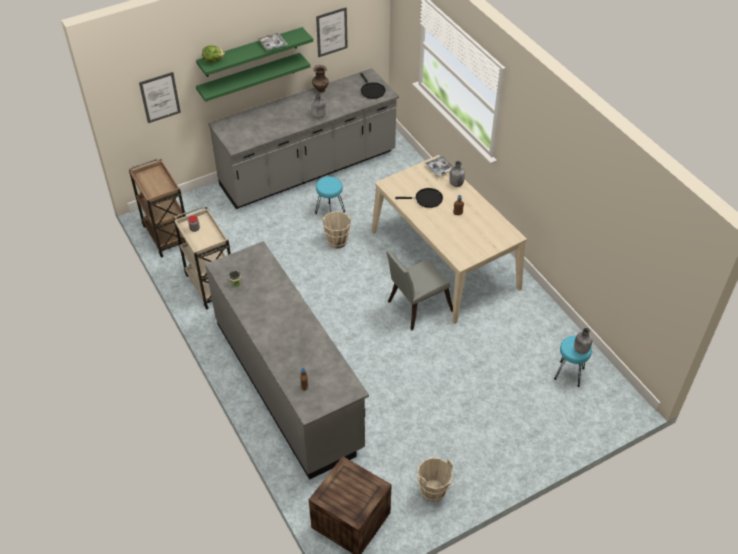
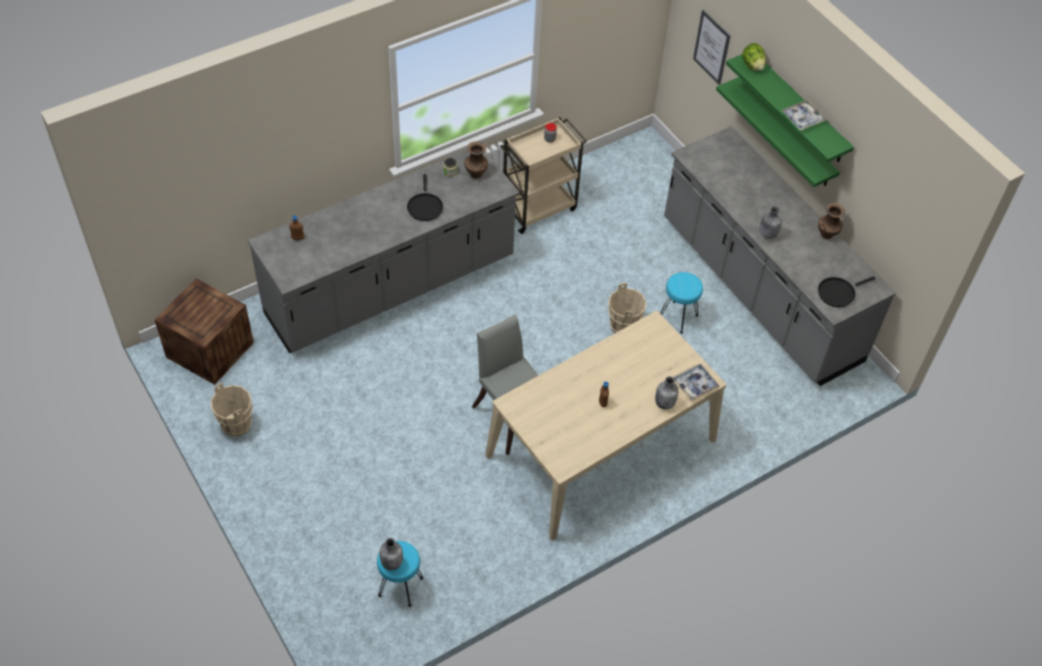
camera: 85 degrees right, 5 degrees up
(166, 234) = (617, 160): brown cart -> none
(239, 267) = (475, 173): none -> brown vase
(331, 32) = (879, 194): picture -> none
(426, 199) = (628, 367): black frying pan -> black frying pan (425, 206)

